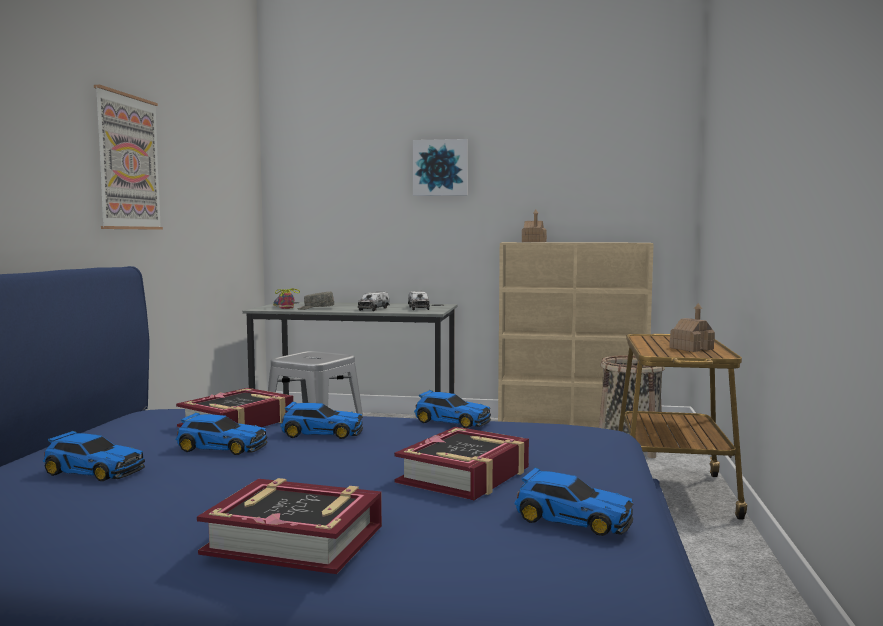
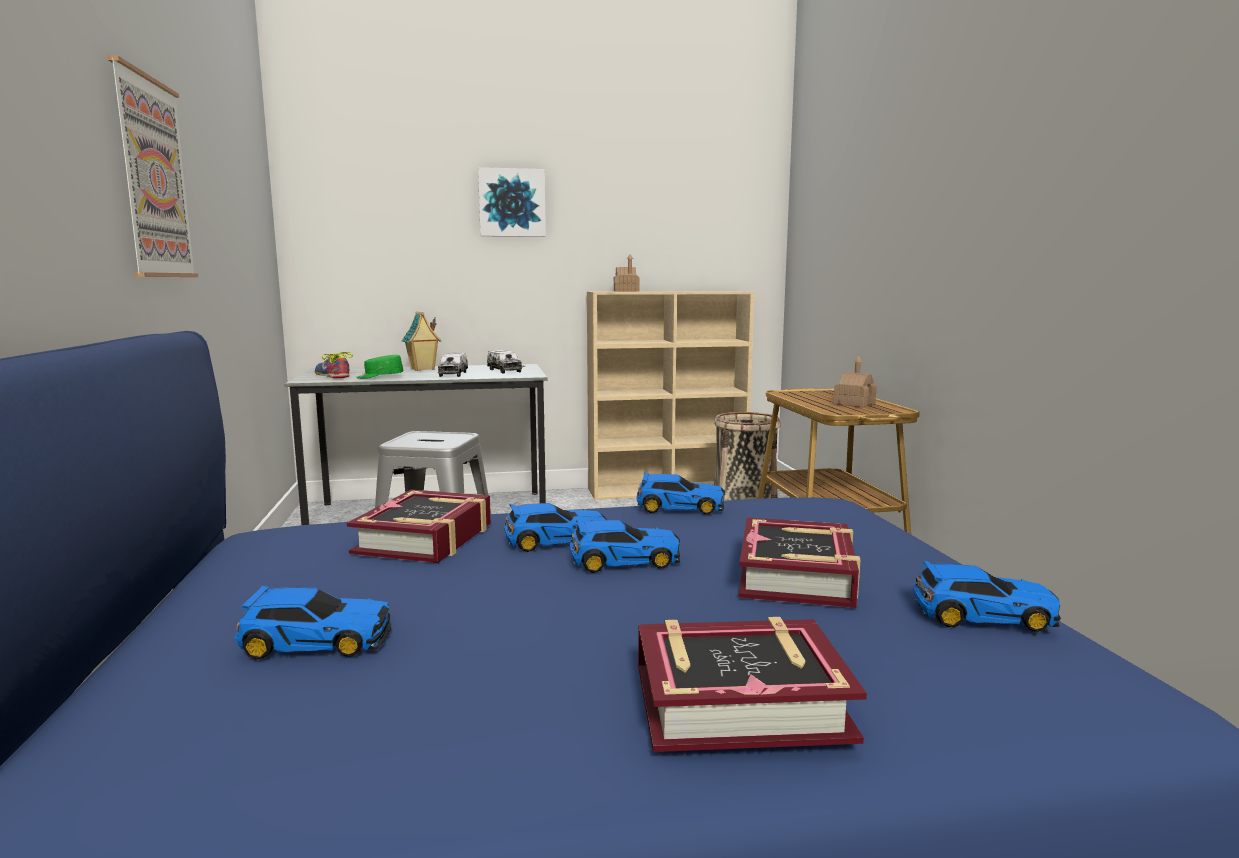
camera: 20 degrees left, 5 degrees up
(221, 447) = (453, 577): toy car -> toy car (622, 560)
(316, 309) = (380, 377): grey cap -> green cap
(357, 305) = (422, 369): none -> toy house

